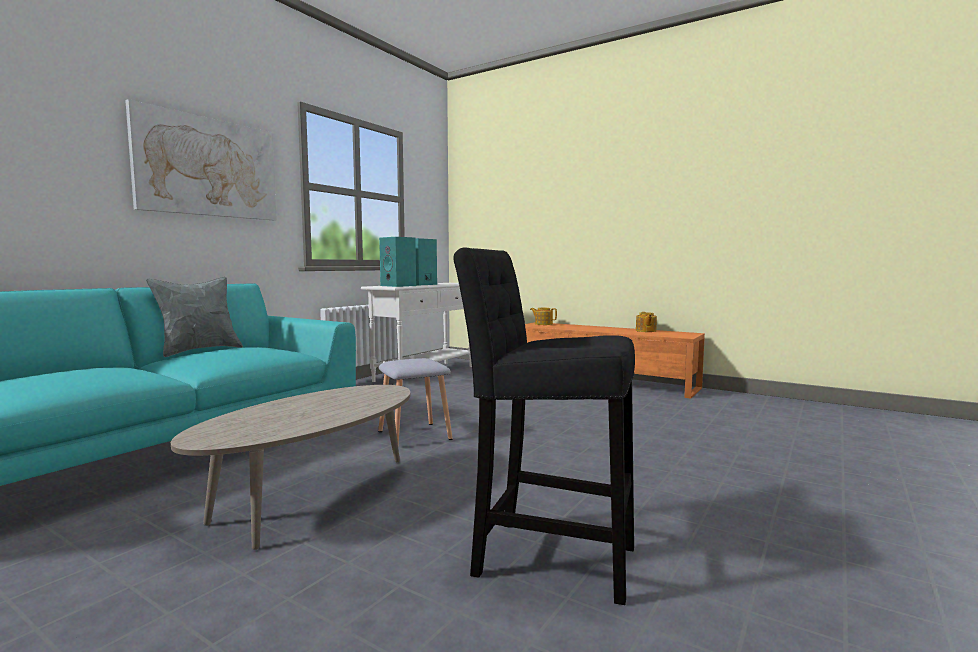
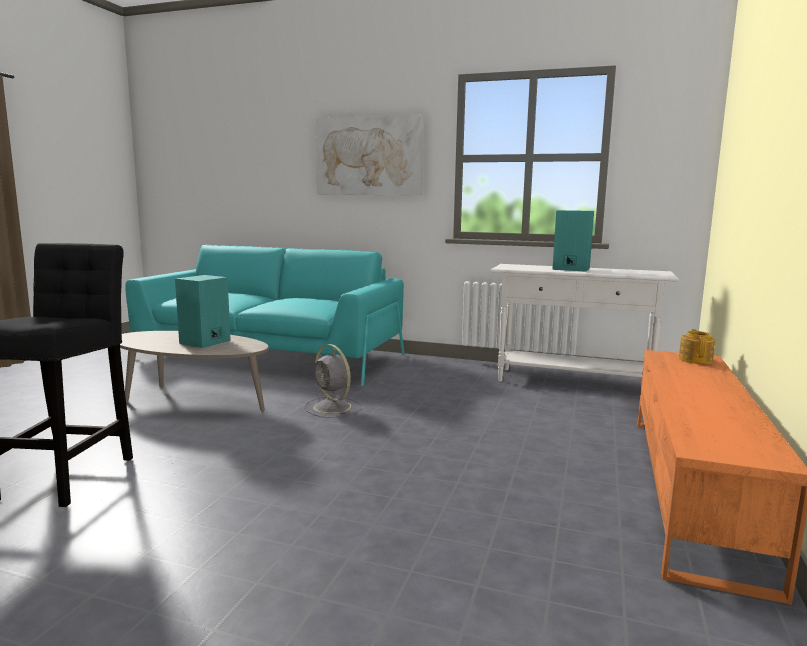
camera: 75 degrees right, 5 degrees up
(199, 351) = (312, 297): grey pillow -> none
(399, 286) = (525, 267): turquoise speaker -> turquoise speaker (205, 342)
(415, 435) = (333, 407): grey stool -> grey fan
(645, 331) = (735, 421): teapot -> none

